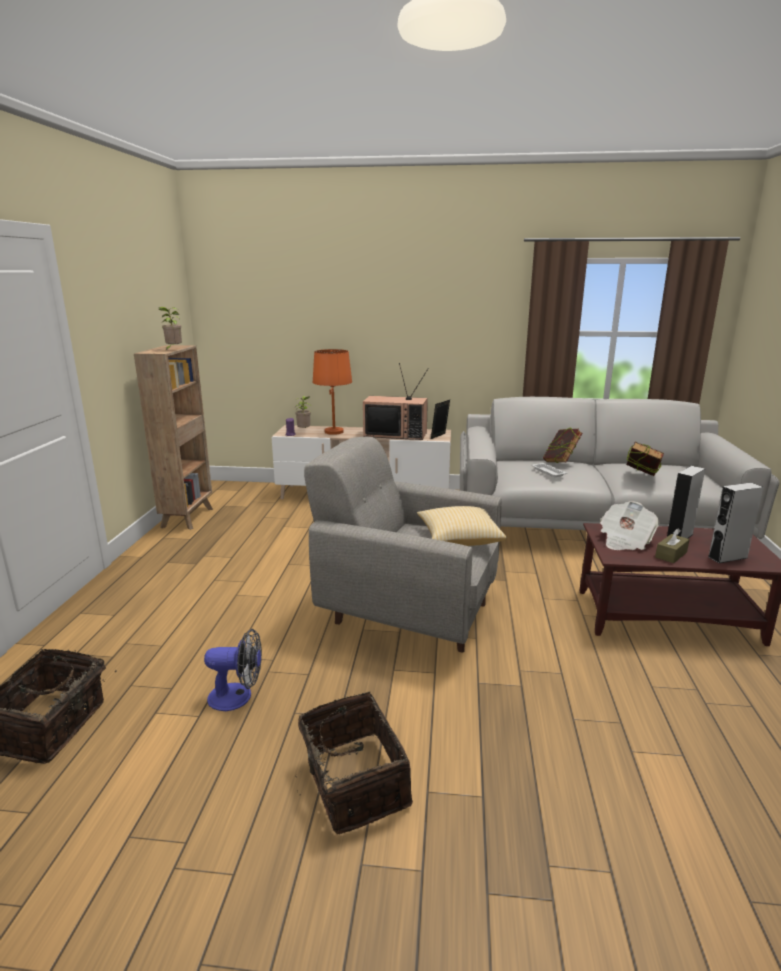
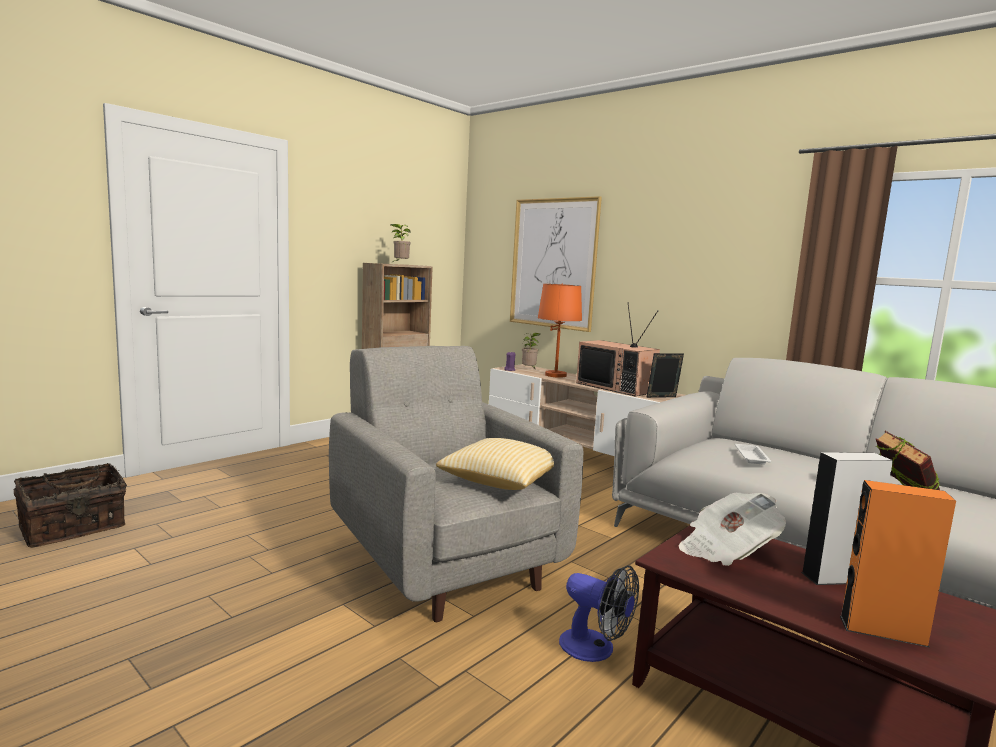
camera: 35 degrees right, 10 degrees down
(238, 697) = (196, 563): fan -> fan (595, 649)
(305, 329) = (553, 263): none -> picture
(353, 784) = (138, 677): basket -> none
(560, 462) = (793, 453): book -> none
(671, 555) = (771, 590): brown tissue box -> none
(727, 557) = (882, 631): grey speaker -> orange speaker

